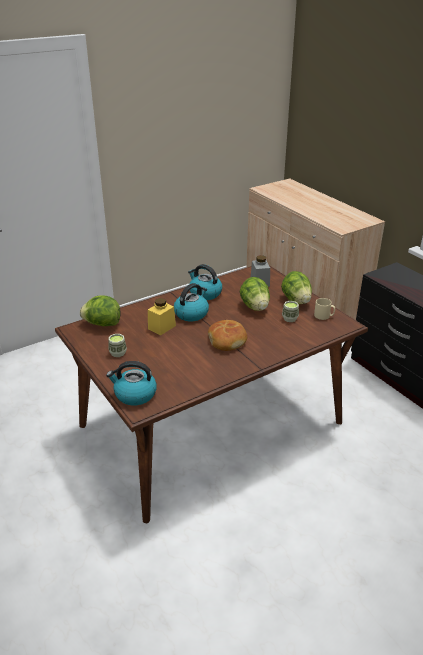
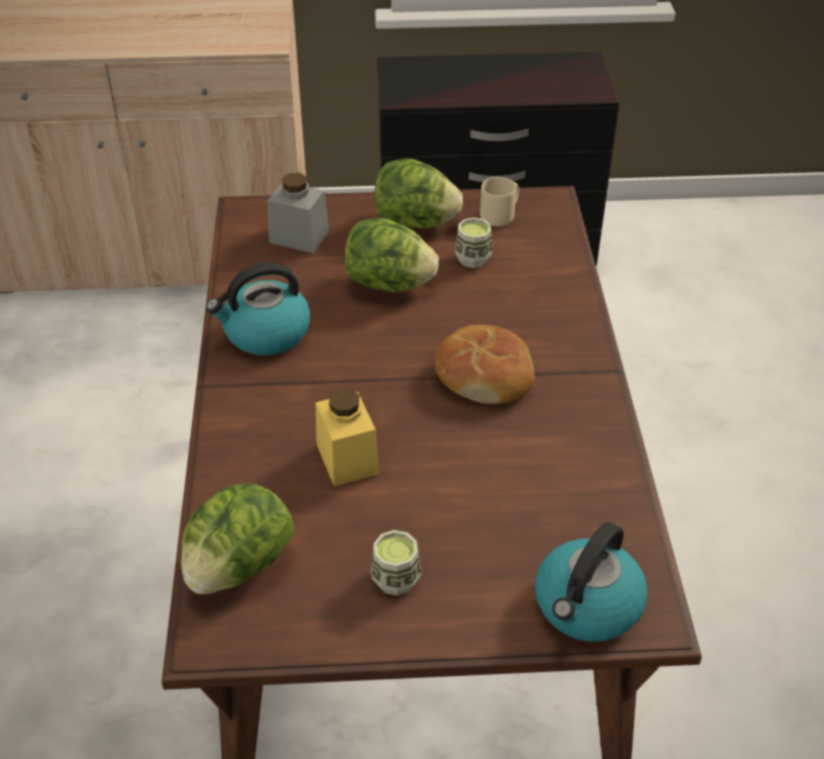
camera: 60 degrees left, 10 degrees up
(191, 313) = (331, 387): kettle -> none

